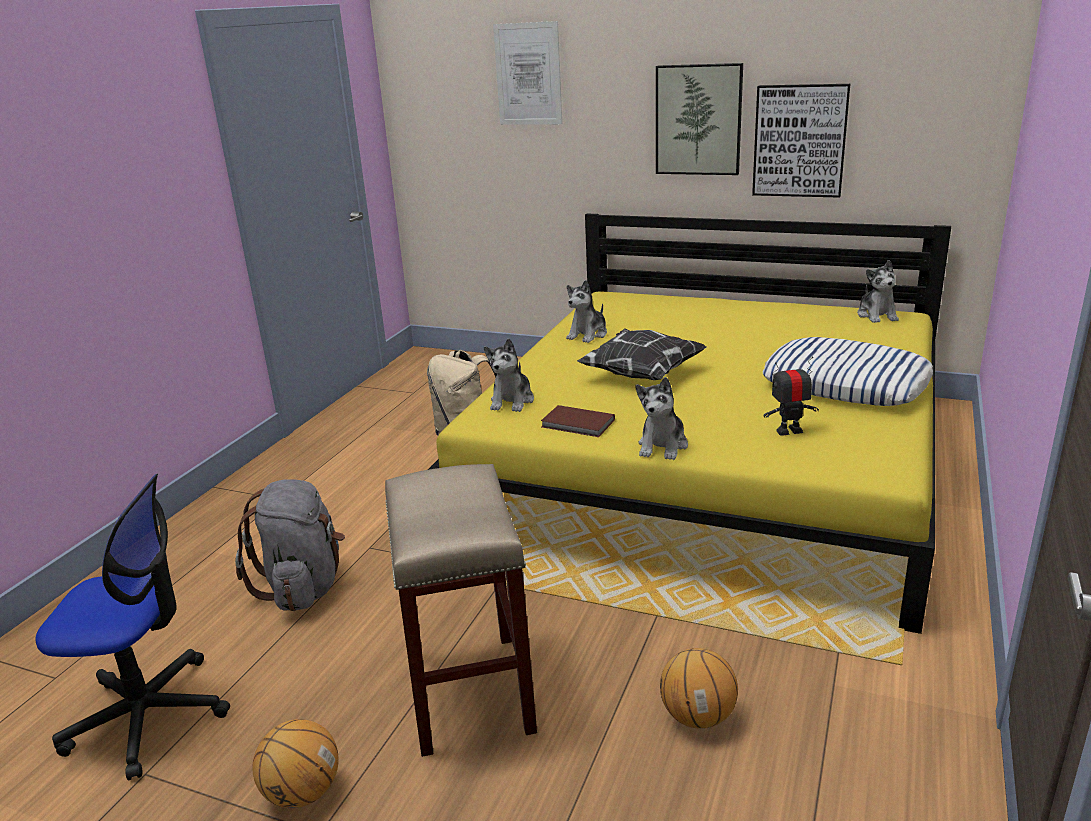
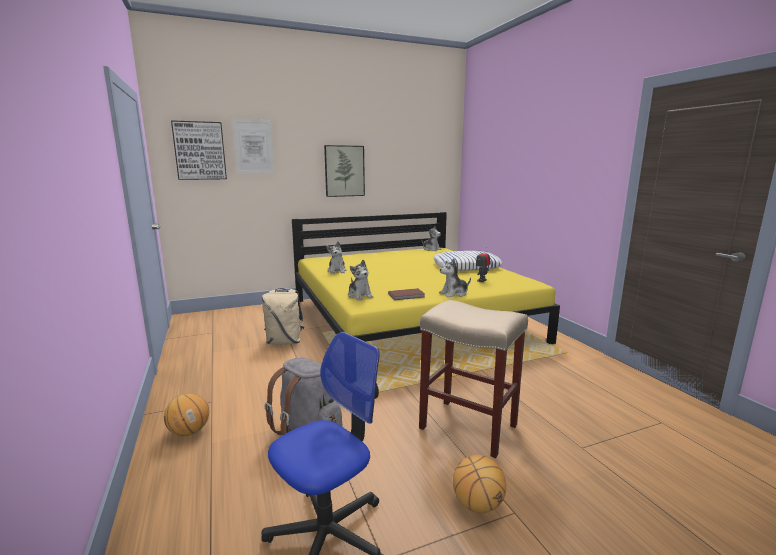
camera: 45 degrees left, 10 degrees down
(641, 374) = (392, 277): pillow -> none
(663, 446) = (454, 294): plush toy -> plush toy turned 90 degrees clockwise
(697, 716) = (549, 392): basketball -> basketball (189, 432)
(799, 141) = (387, 180): picture -> picture (200, 151)

